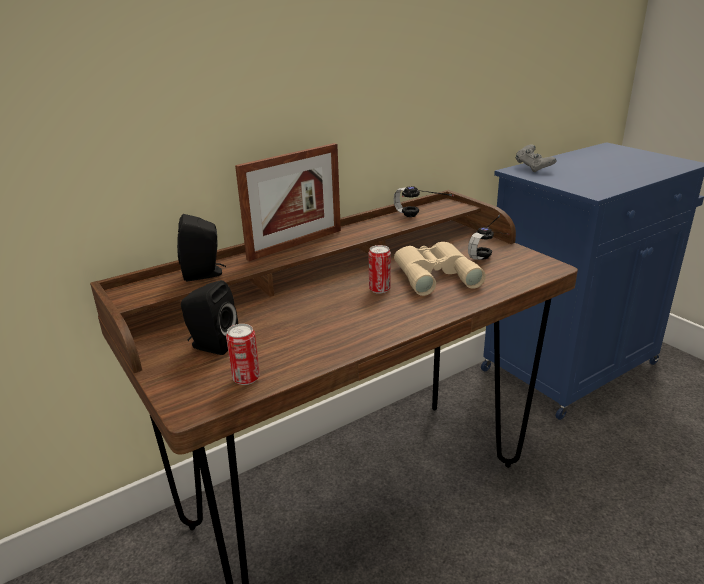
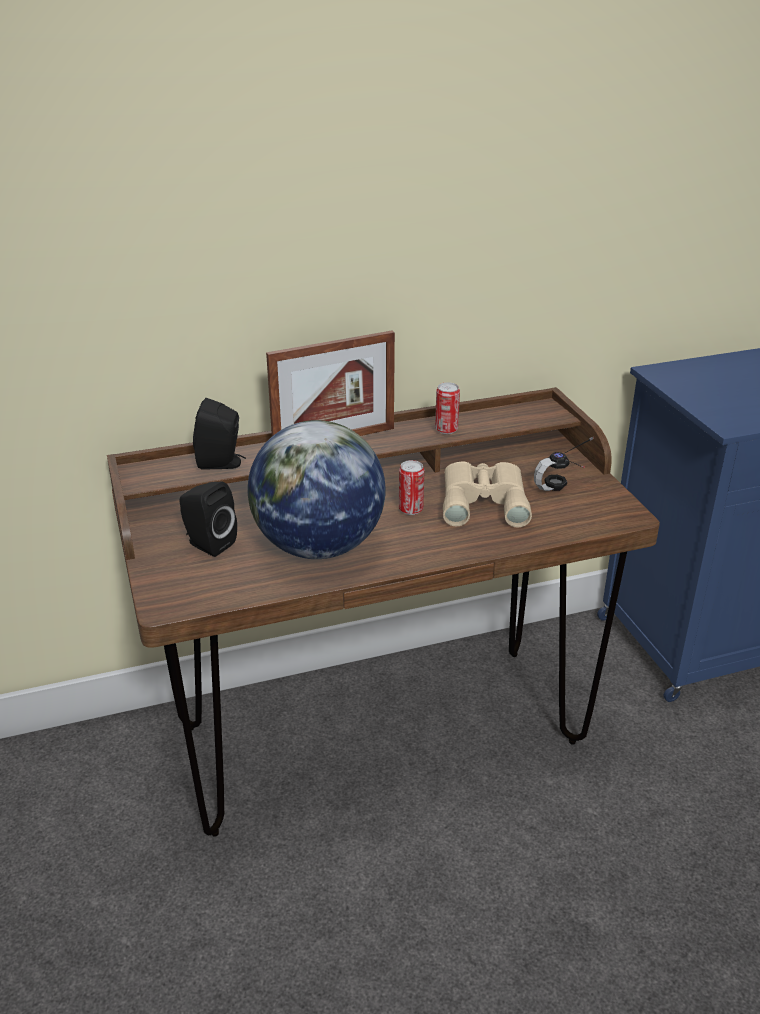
camera: 15 degrees right, 5 degrees up
(246, 378) = (226, 586): can -> can (446, 429)
(316, 330) = (318, 547): none -> globe
(416, 219) = (490, 426): headphones -> none
(533, 168) = (683, 372): grey game controller -> none

